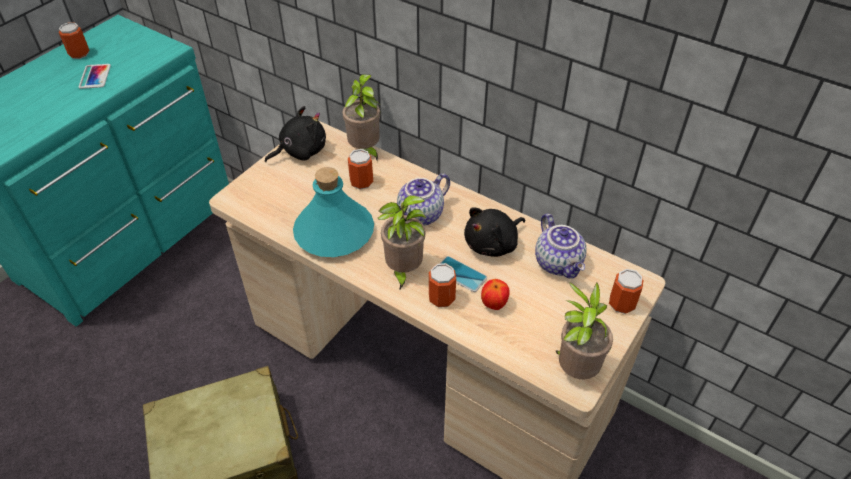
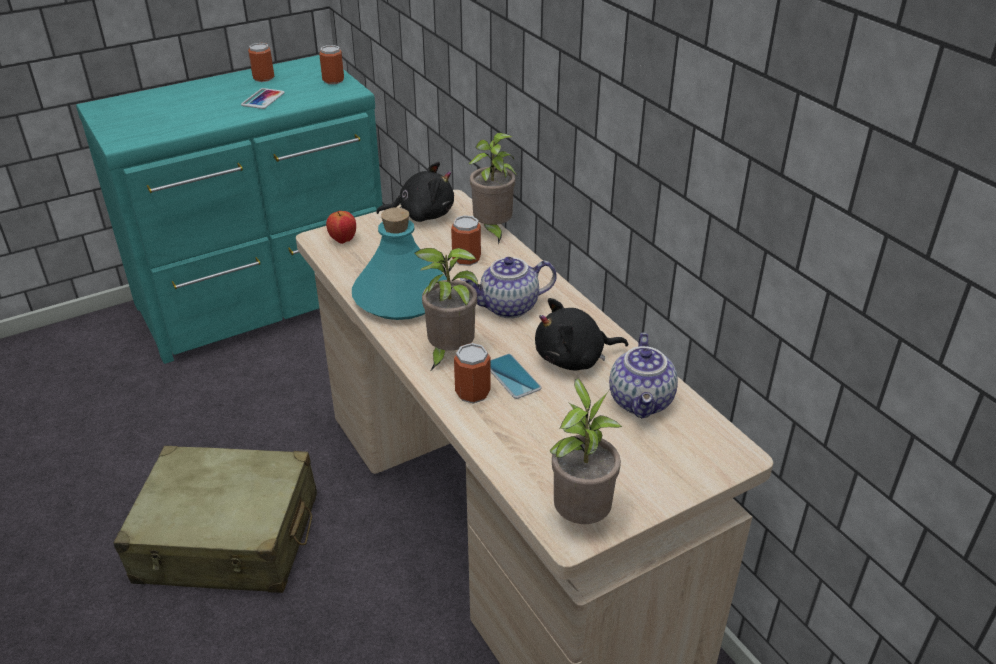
camera: 25 degrees right, 10 degrees down
(494, 304) = (529, 418): apple -> apple (343, 240)
(621, 304) = (693, 469): can -> can (333, 80)

